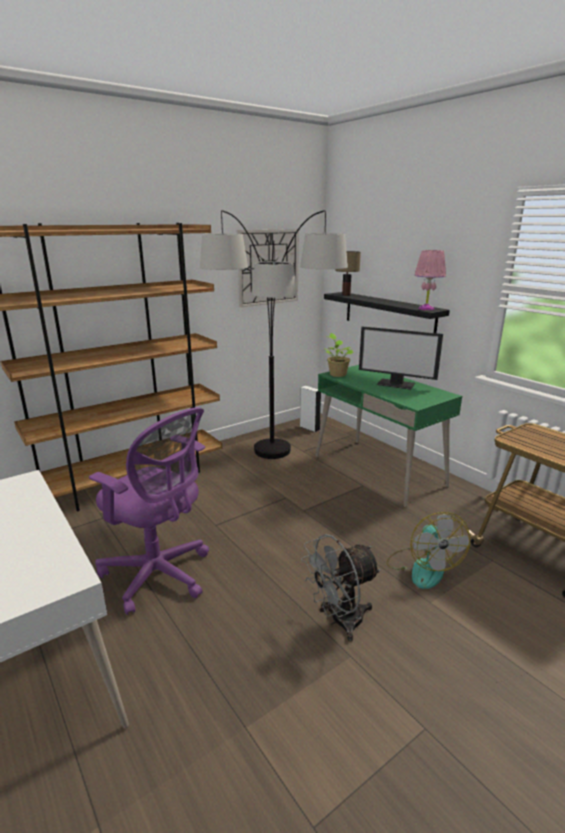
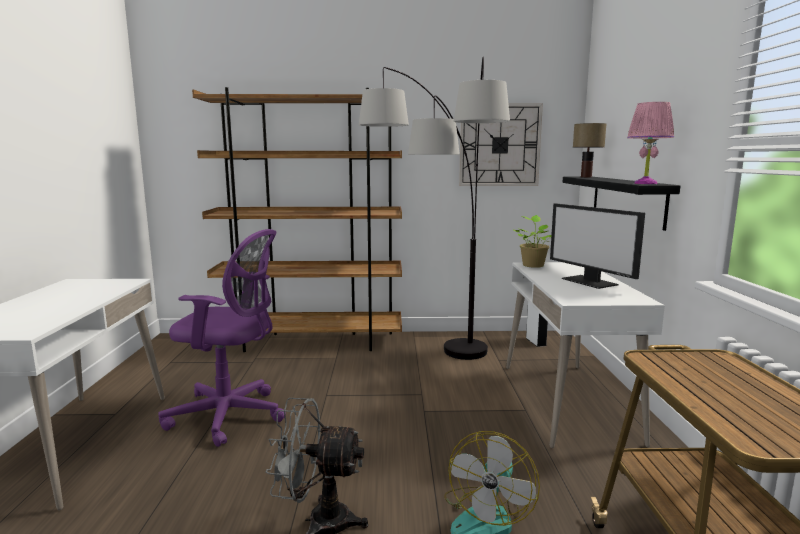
camera: 35 degrees right, 10 degrees down
(159, 575) = (231, 416): purple office chair -> purple office chair turned 60 degrees counterclockwise
(378, 470) = (567, 401): green desk -> white desk

